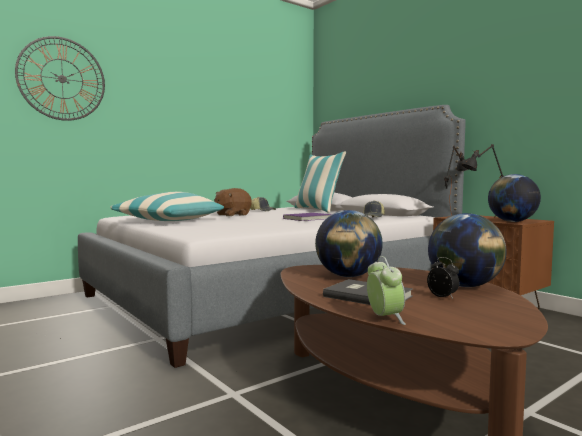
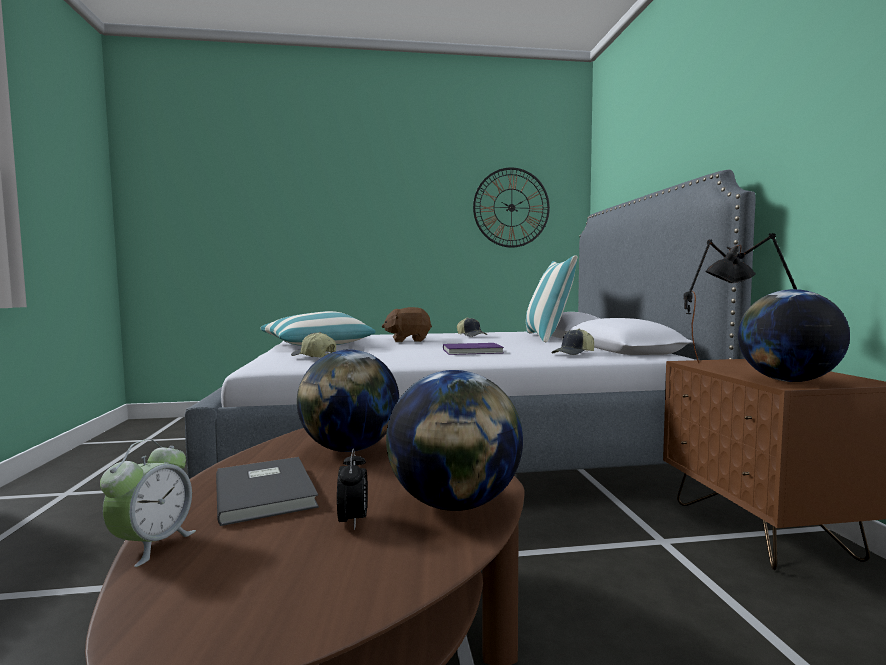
camera: 30 degrees right, 0 degrees up
(62, 79) = (266, 192): wall clock -> wall clock (511, 207)
(214, 227) = (313, 357): none -> cap

